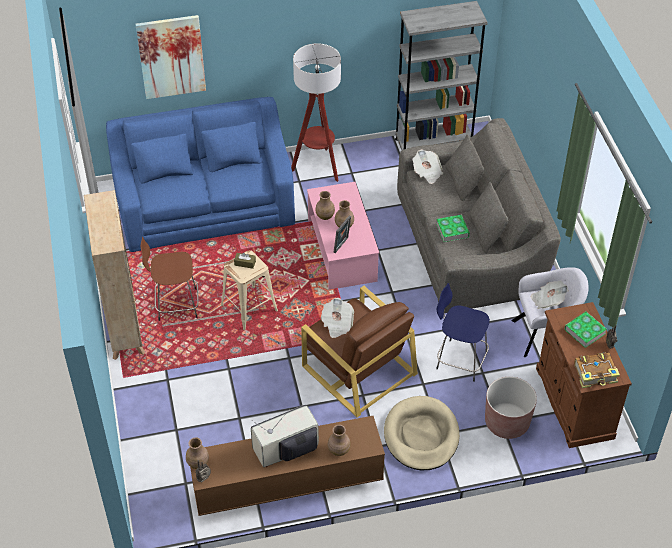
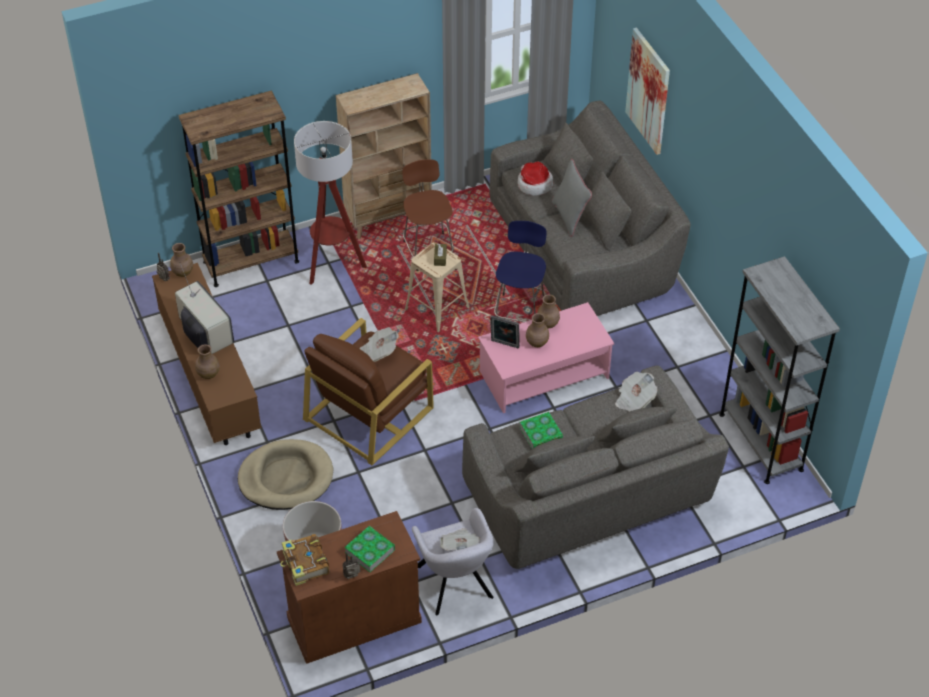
camera: 80 degrees right, 0 degrees up
(146, 440) = (251, 261): none -> brown bookcase
(171, 192) = (534, 184): none -> hat
(205, 204) = (583, 246): blue sofa -> grey sofa
(217, 177) = (570, 217): none -> grey pillow
(318, 166) = (677, 334): floor lamp -> floor lamp (332, 264)
(459, 360) = (399, 502): blue stool -> blue stool (519, 312)

